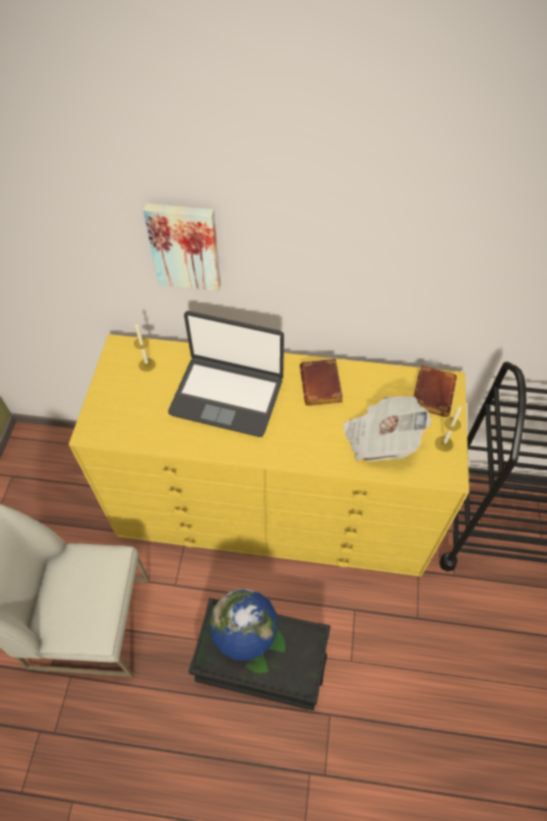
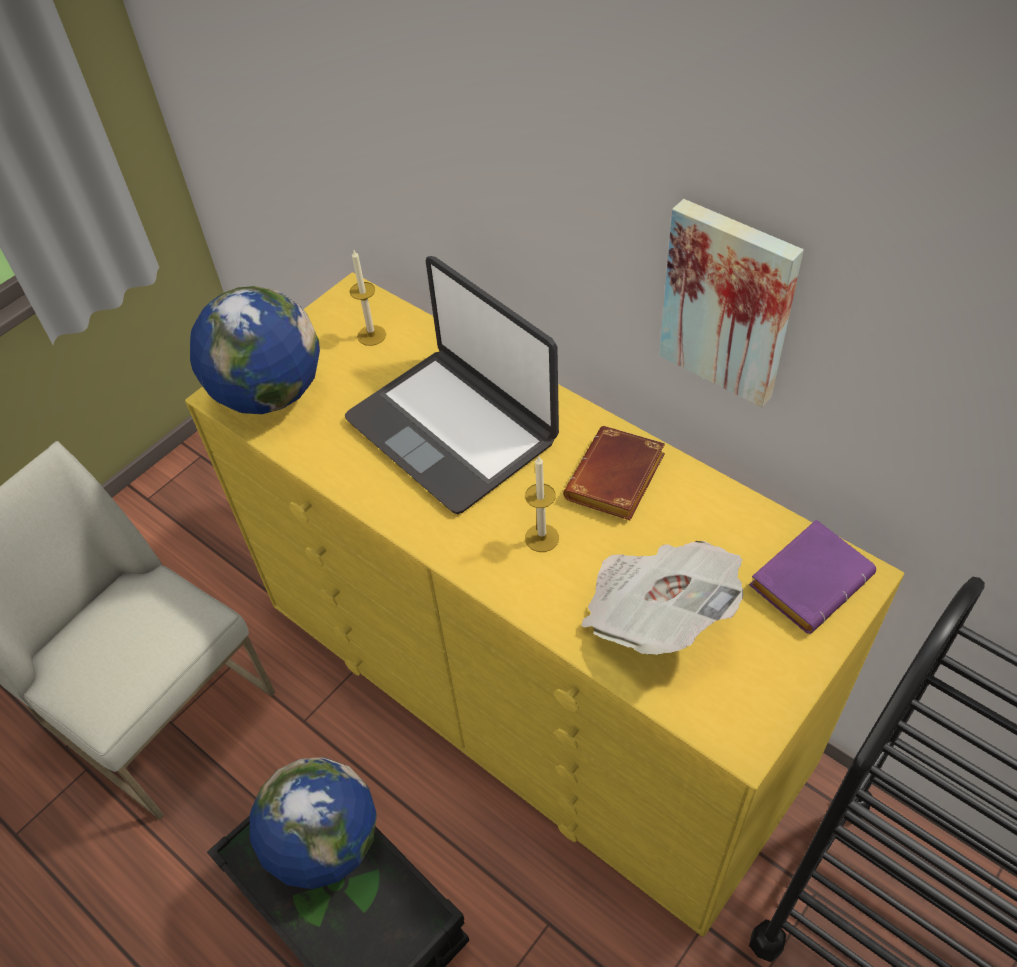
camera: 35 degrees right, 5 degrees down
(115, 420) = (269, 394): none -> globe
(185, 246) = (457, 140): picture -> picture (729, 302)
(431, 392) = (809, 578): brown book -> purple book
(444, 443) = (769, 678): candle -> candle (542, 538)

